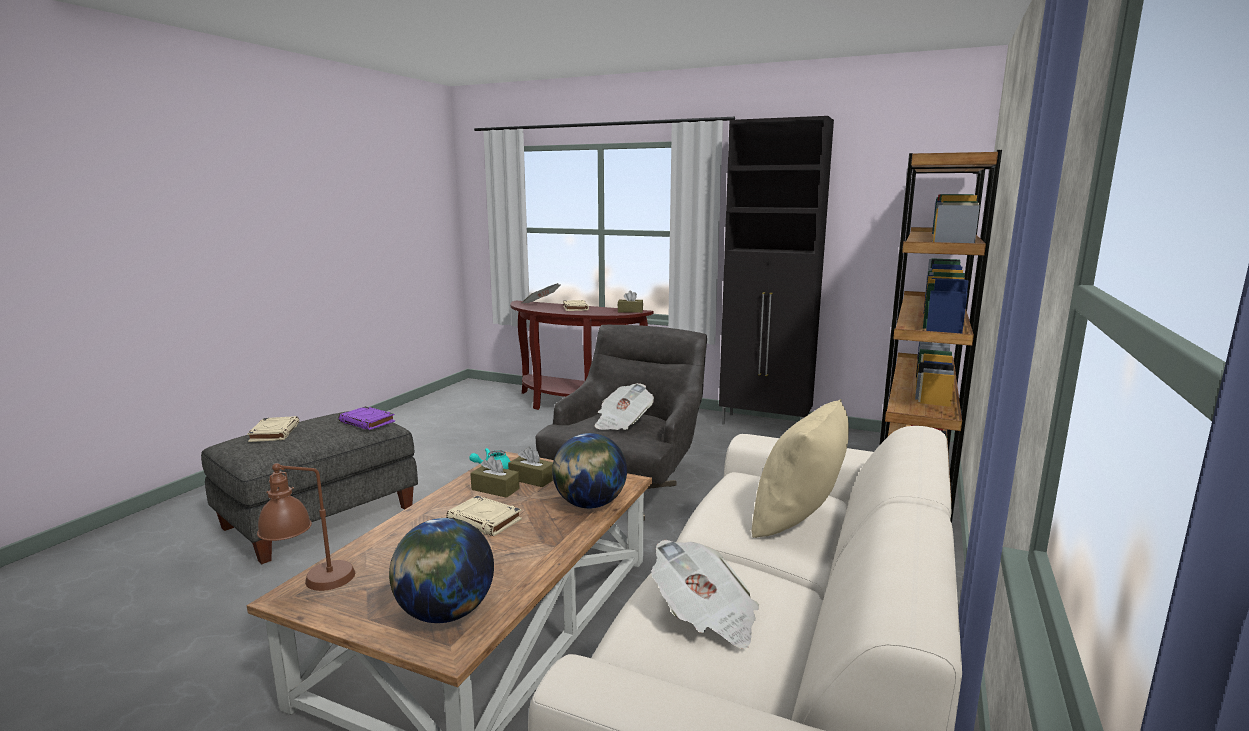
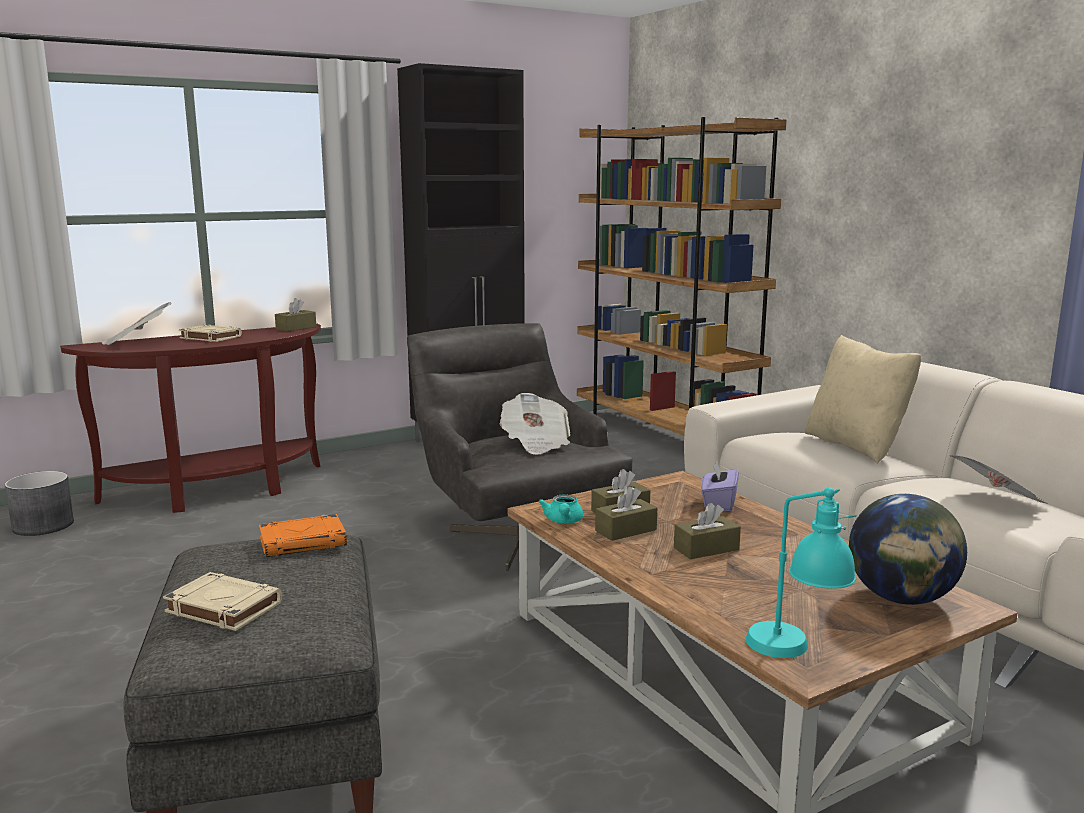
camera: 55 degrees left, 0 degrees up
(313, 588) = (796, 654): brown table lamp -> turquoise table lamp
(368, 422) = (304, 542): purple book -> orange book
(485, 520) = (706, 549): beige book -> brown tissue box
(486, 395) = (42, 526): none -> grey planter
(589, 504) = (718, 503): globe -> purple tissue box

